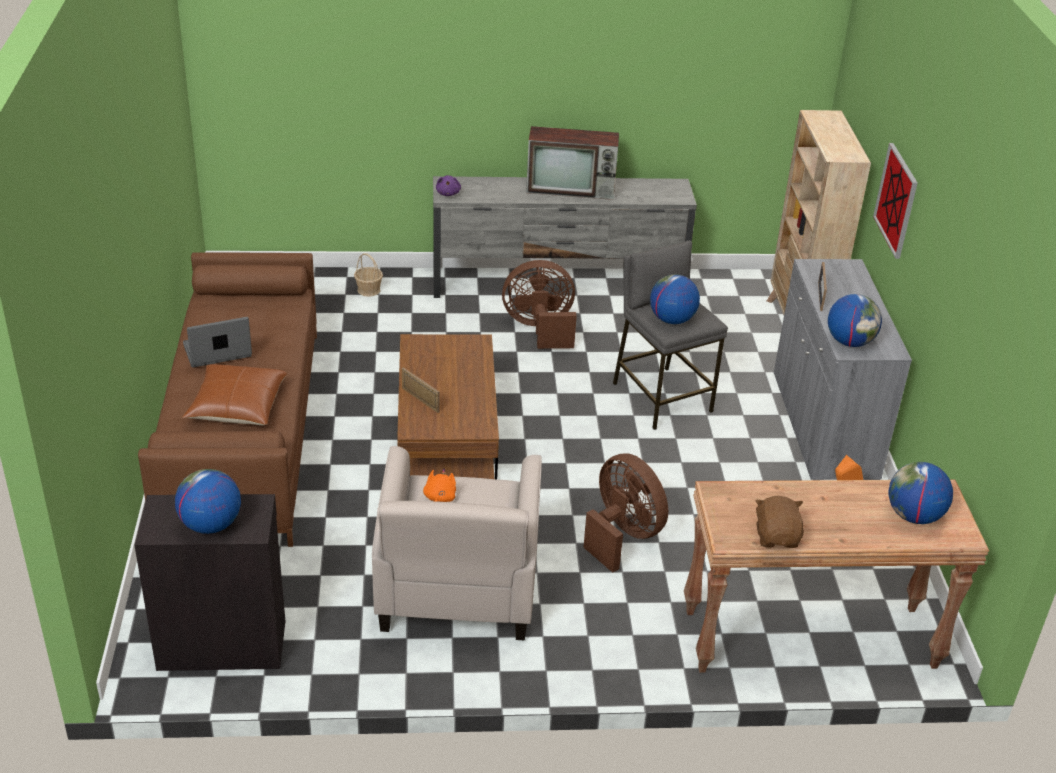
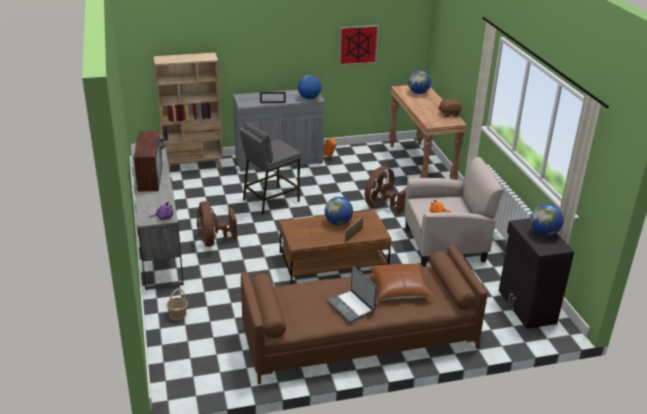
camera: 100 degrees left, 5 degrees down
(671, 320) = (281, 149): globe -> globe (338, 223)
(896, 200) = (247, 51): picture -> picture (358, 45)

